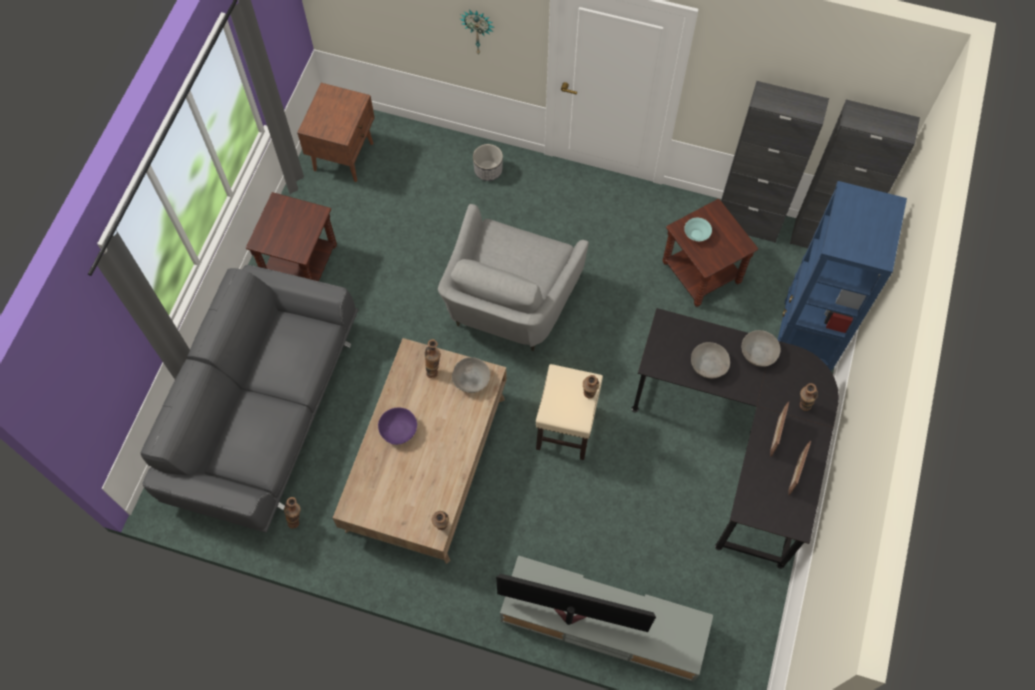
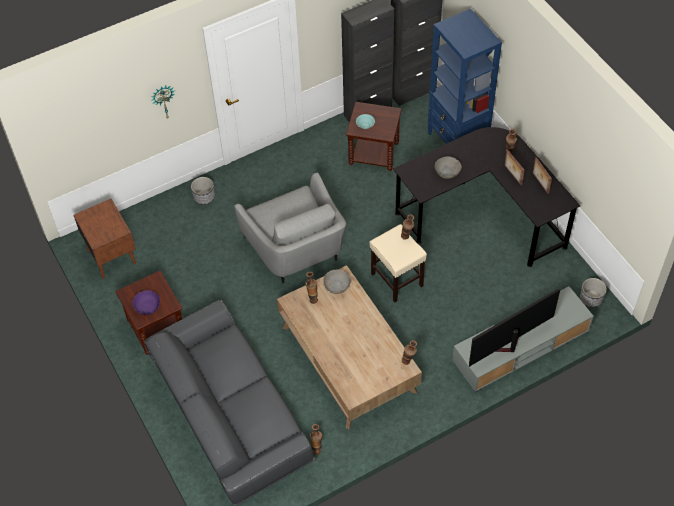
camera: 45 degrees left, 10 degrees down
(399, 430) = (330, 340): purple bowl -> purple bowl (147, 306)
(739, 649) = (591, 299): none -> planter
(758, 353) = (462, 147): grey bowl -> none

